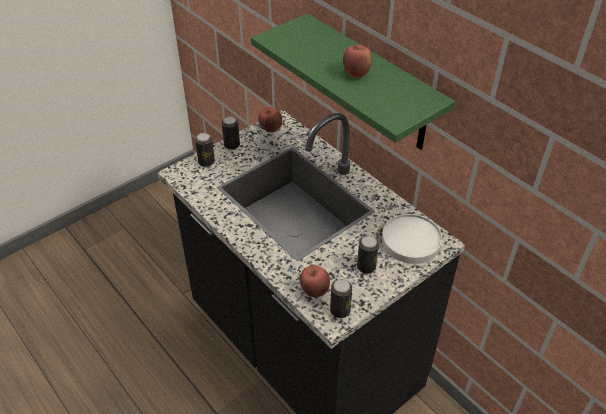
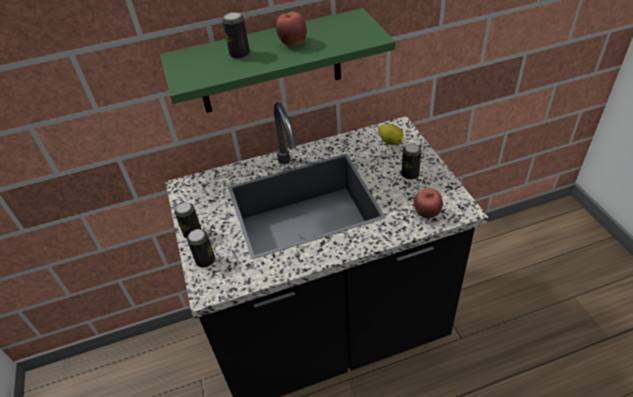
camera: 65 degrees left, 0 degrees up
(270, 129) = (190, 196): apple -> none
(340, 310) = (454, 202): can -> can (240, 54)
(411, 240) = (390, 142): white plate -> lemon

